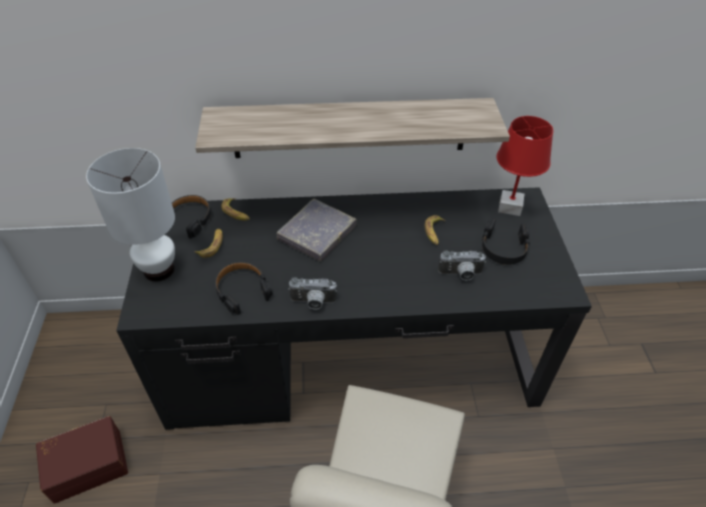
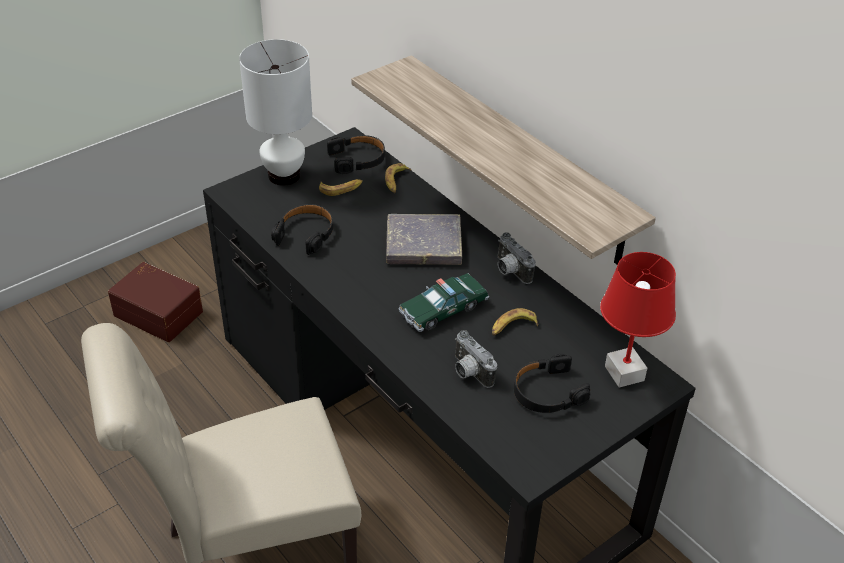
camera: 55 degrees right, 5 degrees down
(313, 303) = (331, 284): camera -> camera (509, 271)
(391, 257) = (443, 309): none -> toy car

